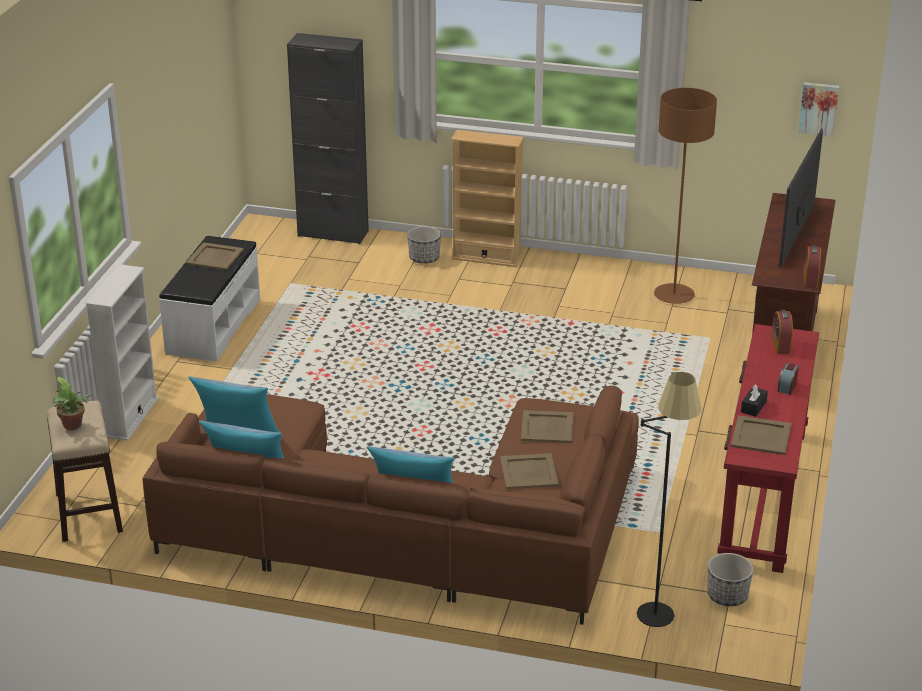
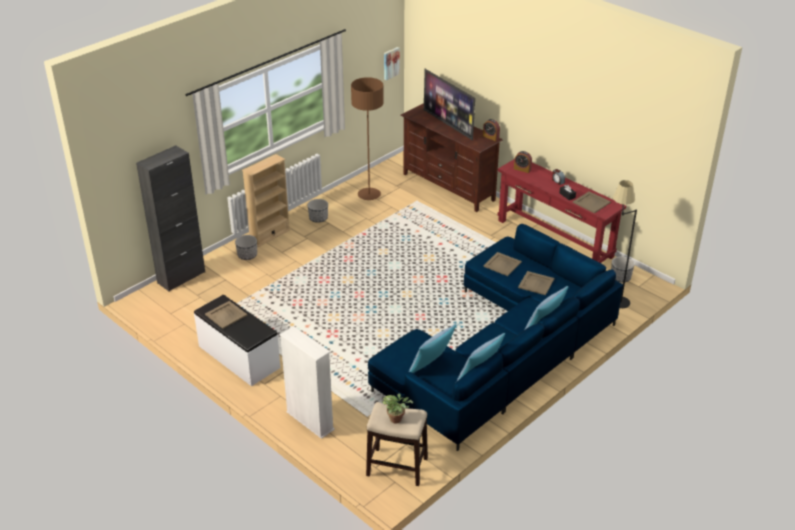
camera: 60 degrees left, 5 degrees up
(408, 527) = (501, 351): brown sofa -> blue sofa
(566, 278) = (318, 218): none -> planter

